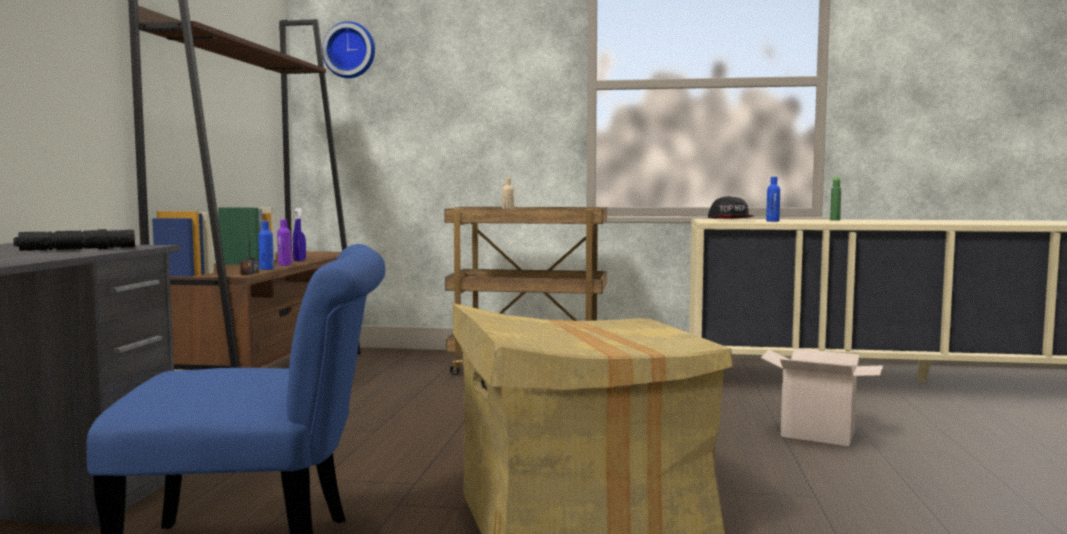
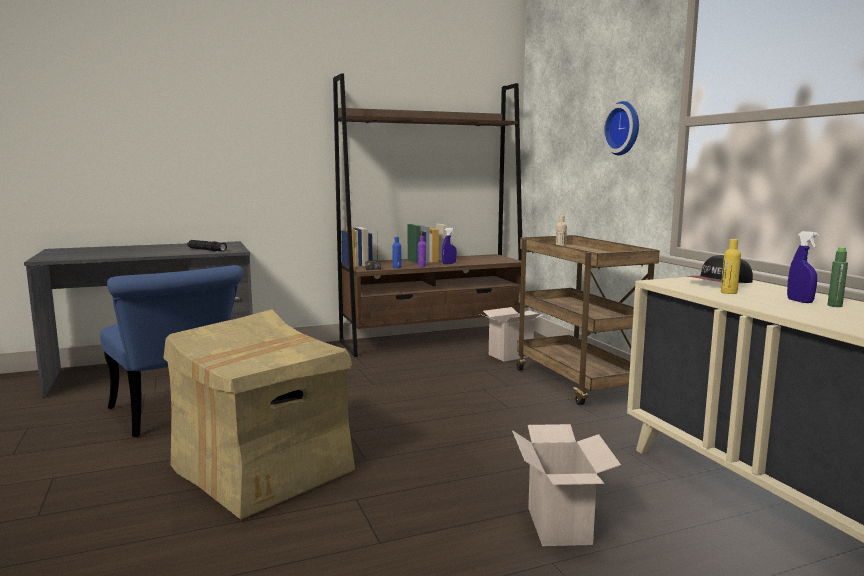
camera: 60 degrees right, 5 degrees up
(350, 50) = (546, 103): wall clock -> wall clock (624, 128)
(402, 367) = (511, 355): none -> cardboard box
(772, 221) = (729, 292): blue bottle -> yellow bottle
(816, 220) = (799, 301): none -> blue spray bottle

